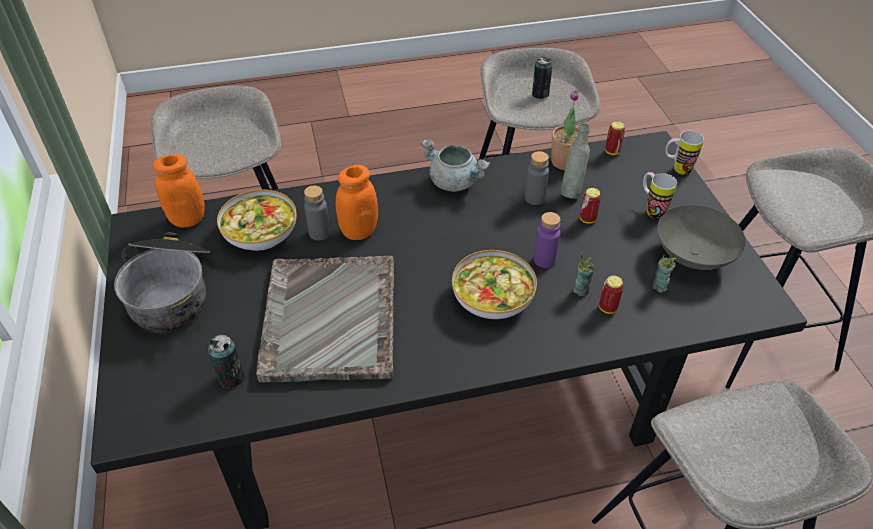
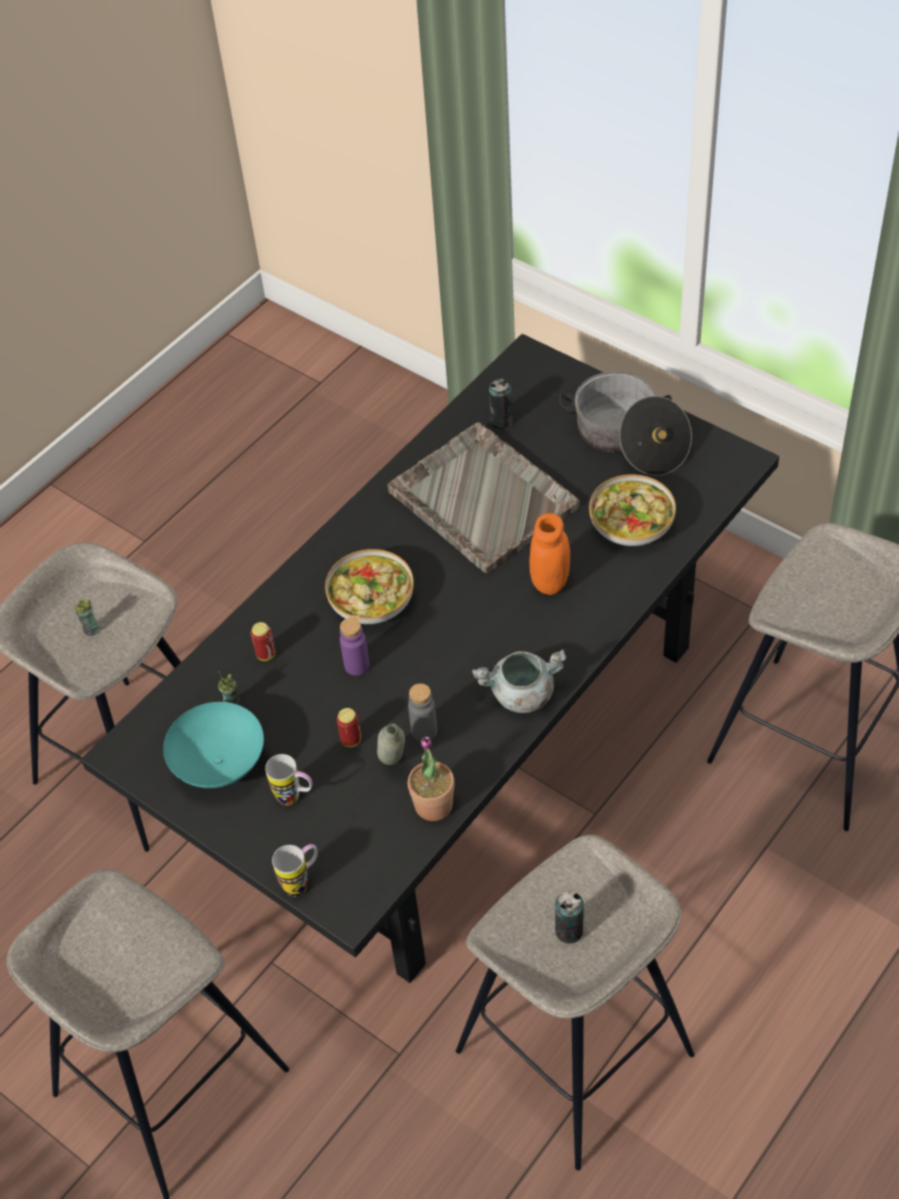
camera: 145 degrees right, 5 degrees up
(188, 219) = (709, 493): orange jar -> none
(319, 233) = (581, 557): grey bottle -> none
(581, 290) = (301, 656): cup -> cup (91, 630)
(612, 152) = (392, 860): can -> none
(692, 256) = (221, 763): grey bowl -> turquoise bowl

